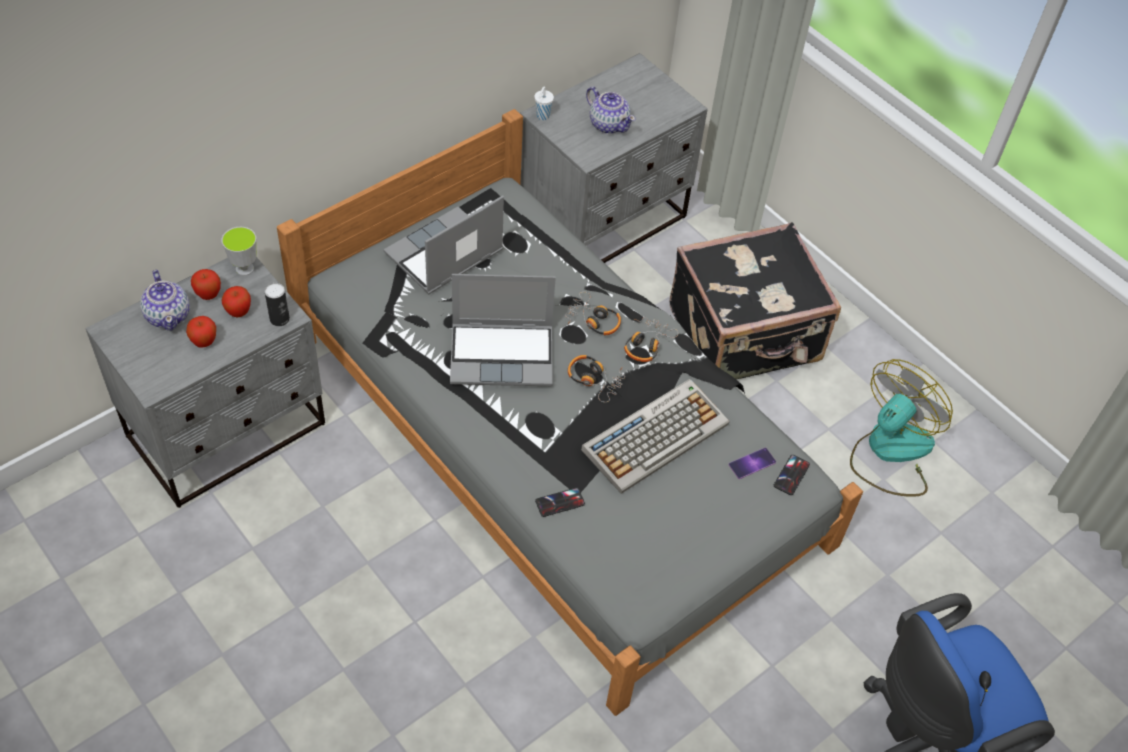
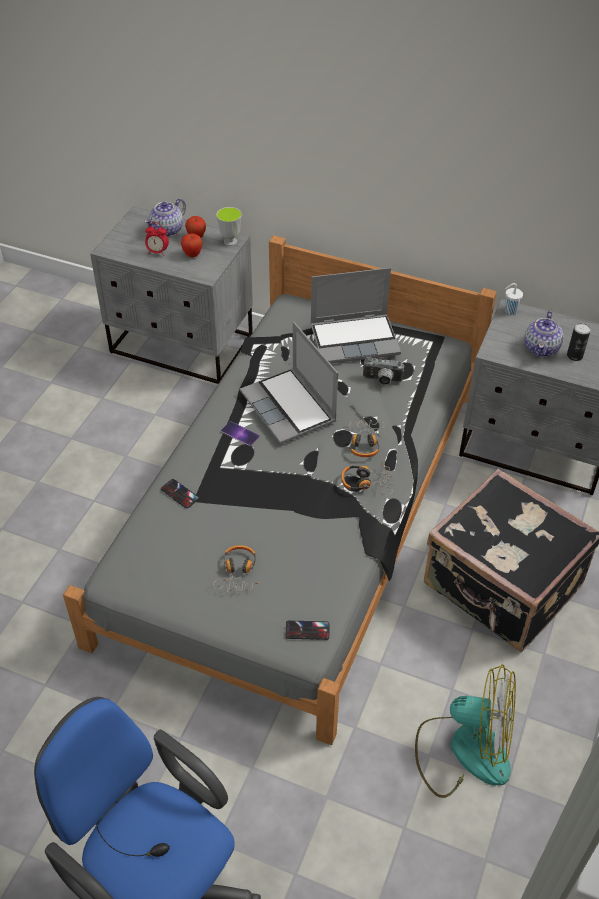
camera: 65 degrees right, 5 degrees down
(204, 342) = (157, 252): apple -> alarm clock
(279, 319) = (201, 273): can -> can (574, 356)
(443, 254) = (355, 339): laptop -> laptop turned 150 degrees clockwise
(521, 265) = (382, 381): none -> camera
(594, 380) = (306, 466): headphones -> headphones (238, 573)
(655, 435) = (281, 524): keyboard -> none
(752, 463) = (300, 598): phone -> phone (240, 434)

